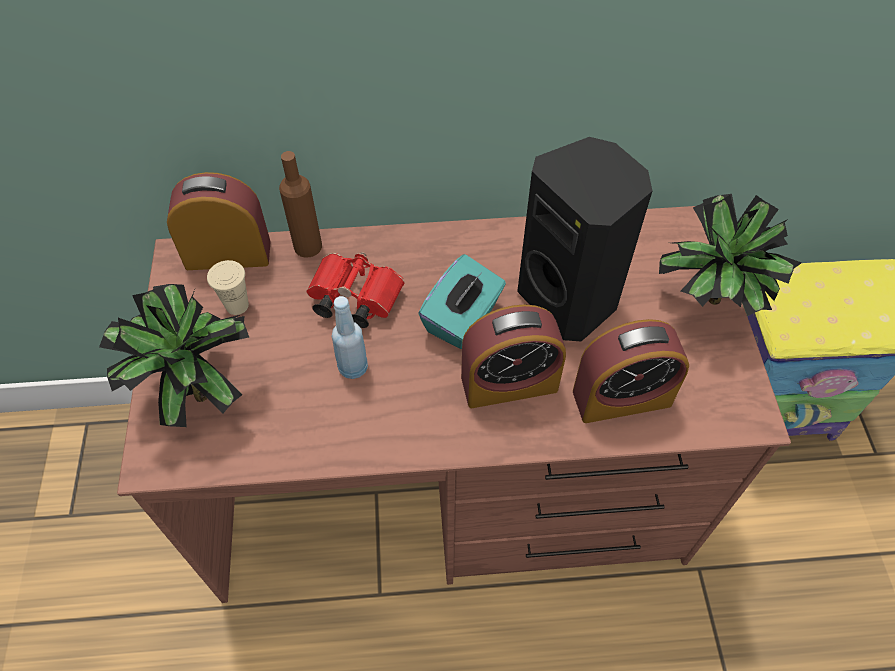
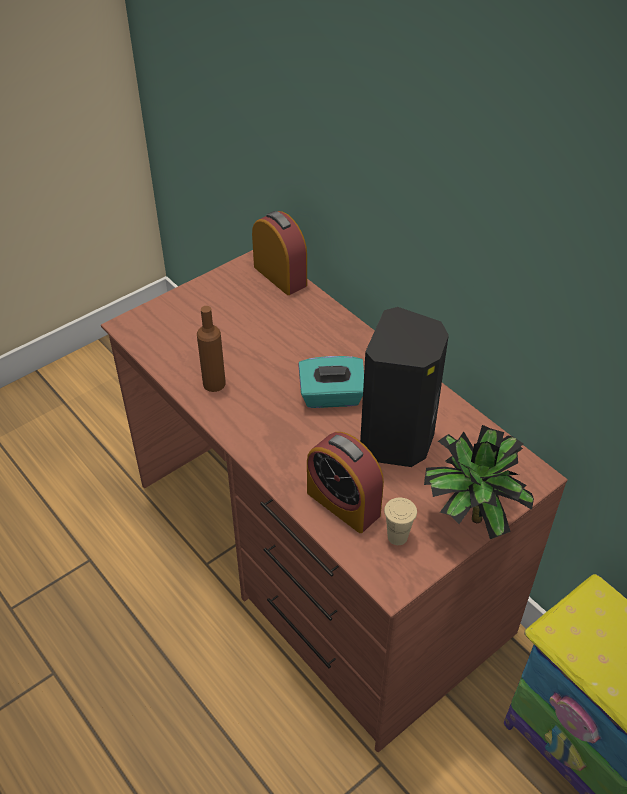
camera: 55 degrees right, 10 degrees down
(194, 391) = (181, 315): potted plant -> none
(237, 305) = (249, 299): beige cup -> beige cup (397, 537)
(308, 246) = (318, 303): brown bottle -> brown bottle (214, 383)
(352, 299) = (298, 342): red binoculars -> none
(353, 367) = (251, 368): blue bottle -> none
(509, 383) = (303, 442): alarm clock -> none

